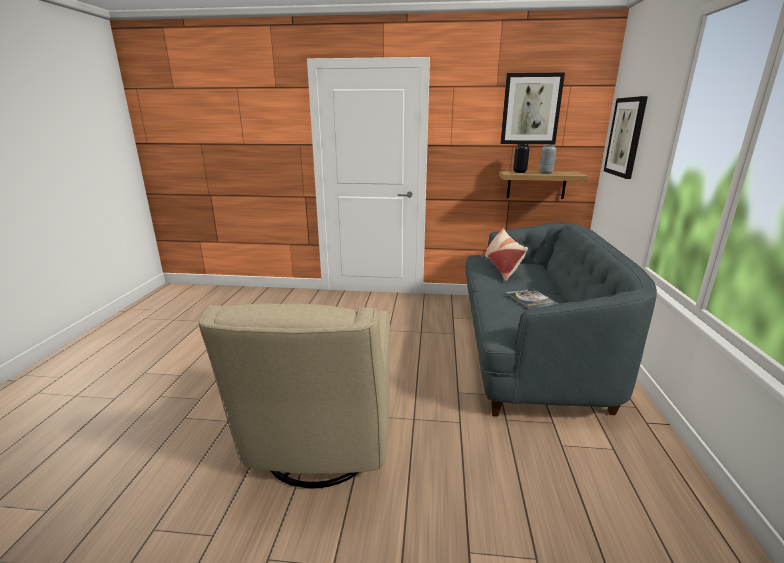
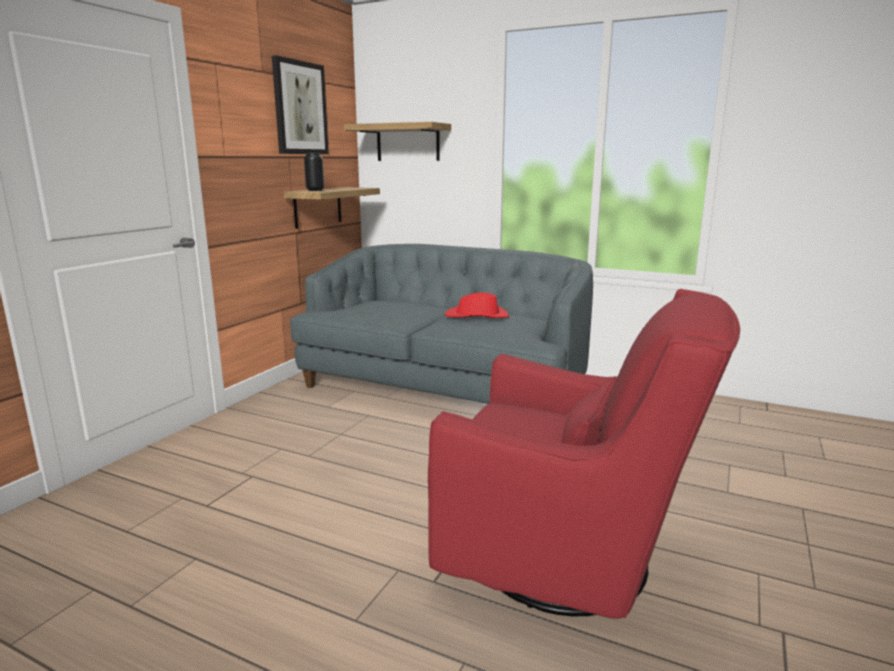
camera: 70 degrees left, 5 degrees down
(320, 448) = (569, 559): beige armchair -> red armchair
(502, 267) = (370, 310): pillow -> none
(532, 300) = (477, 316): book -> red hat
(545, 173) = (341, 189): grey vase -> none
(625, 137) = (408, 143): picture -> shelf

